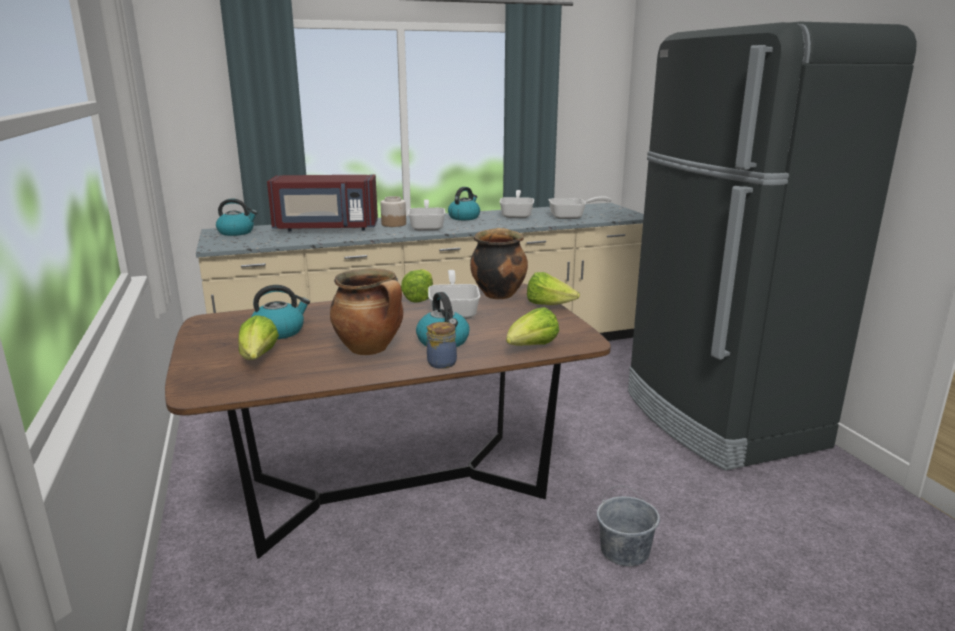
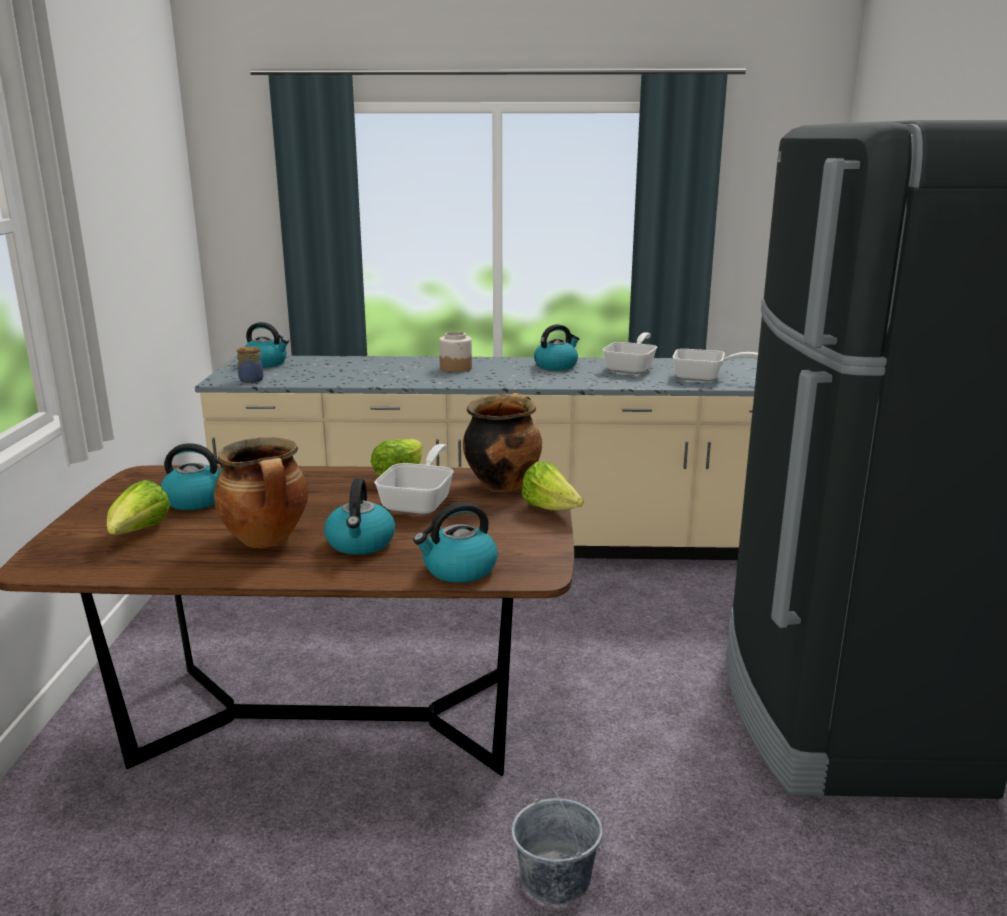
camera: 20 degrees right, 0 degrees up
(326, 228) = (370, 367): red microwave -> none
(427, 227) = (492, 376): frying pan -> none
(440, 363) = (325, 573): jar -> jar (251, 380)
(531, 347) = (458, 570): lettuce -> kettle

